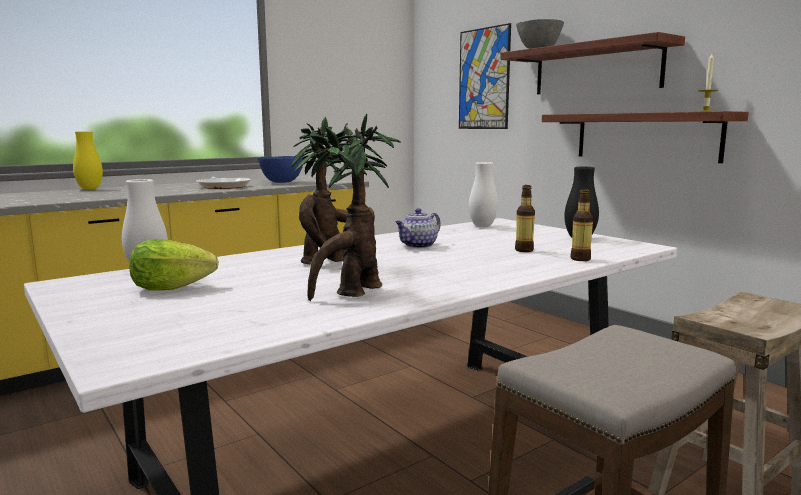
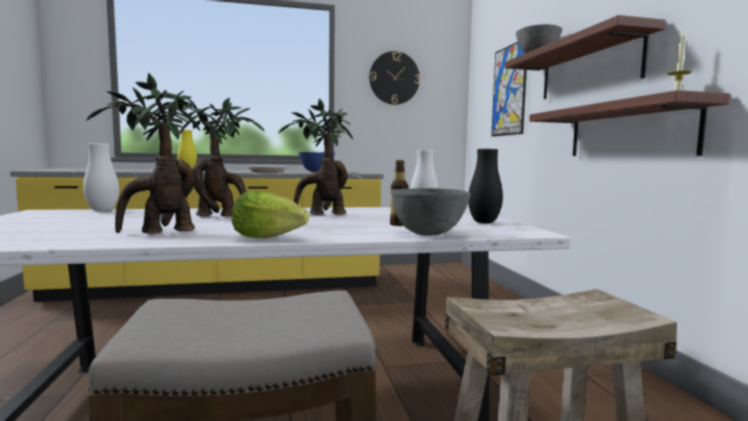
camera: 25 degrees right, 5 degrees down
(171, 288) = (76, 218): lettuce -> lettuce (267, 237)
(336, 54) = (394, 78): none -> wall clock
(418, 246) = (322, 215): teapot -> potted plant
(580, 259) = (428, 234): bottle -> grey bowl

